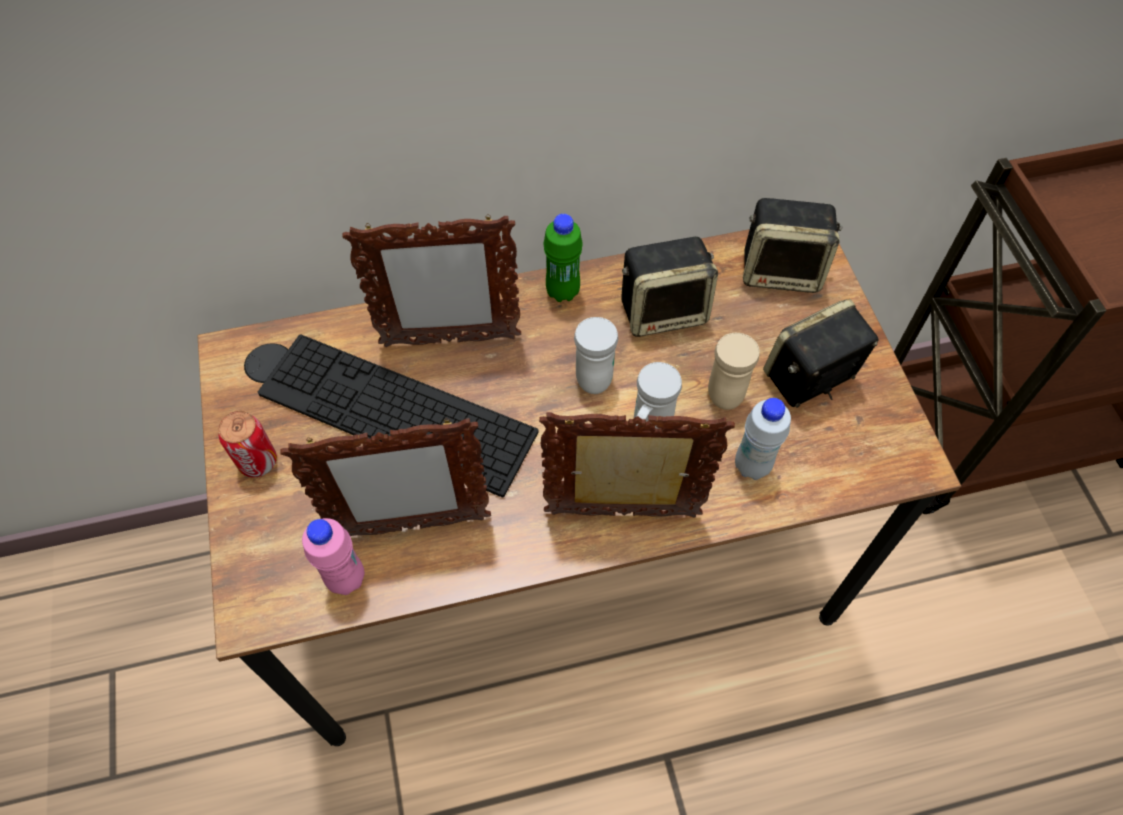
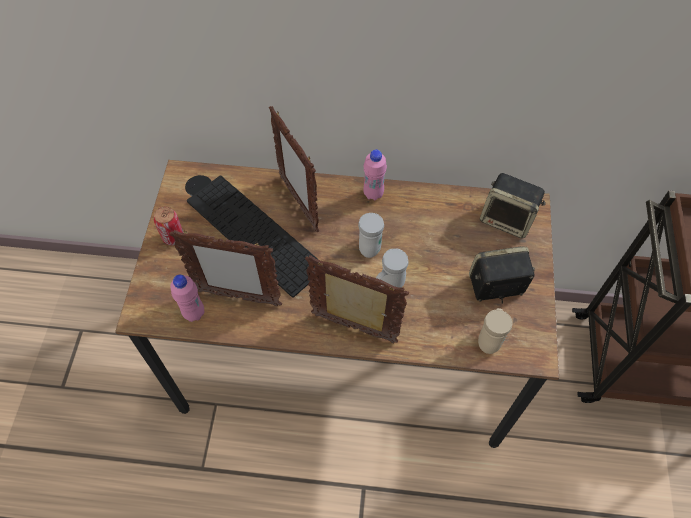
camera: 20 degrees right, 0 degrees up
(449, 341) = (298, 203): picture frame -> picture frame turned 45 degrees clockwise
(562, 291) = (373, 194): green bottle -> pink bottle
(664, 310) = (427, 222): speaker -> none
(723, 388) = (442, 277): beige mug -> beige mug (489, 339)
(752, 466) = (439, 326): white bottle -> none

